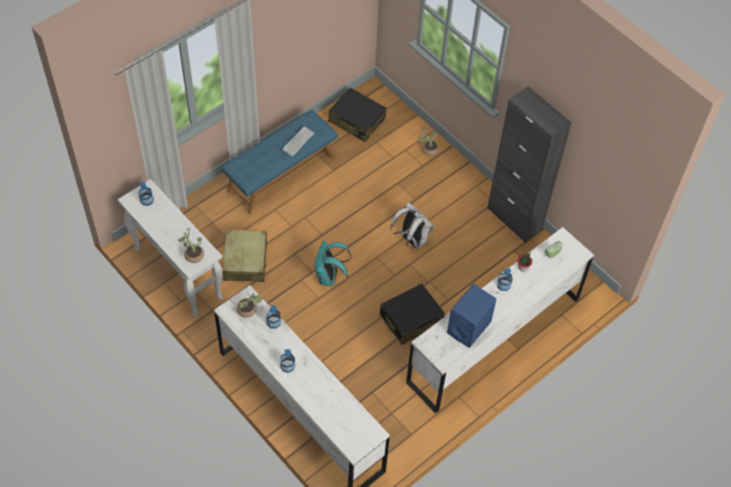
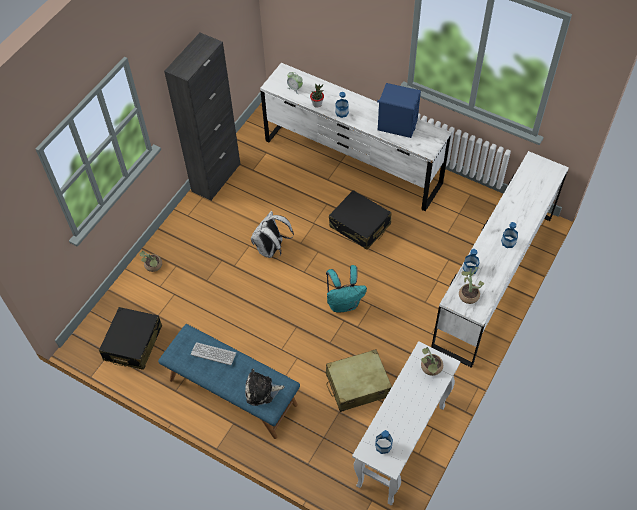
camera: 105 degrees left, 0 degrees up
(250, 164) = (261, 391): none -> plush toy

